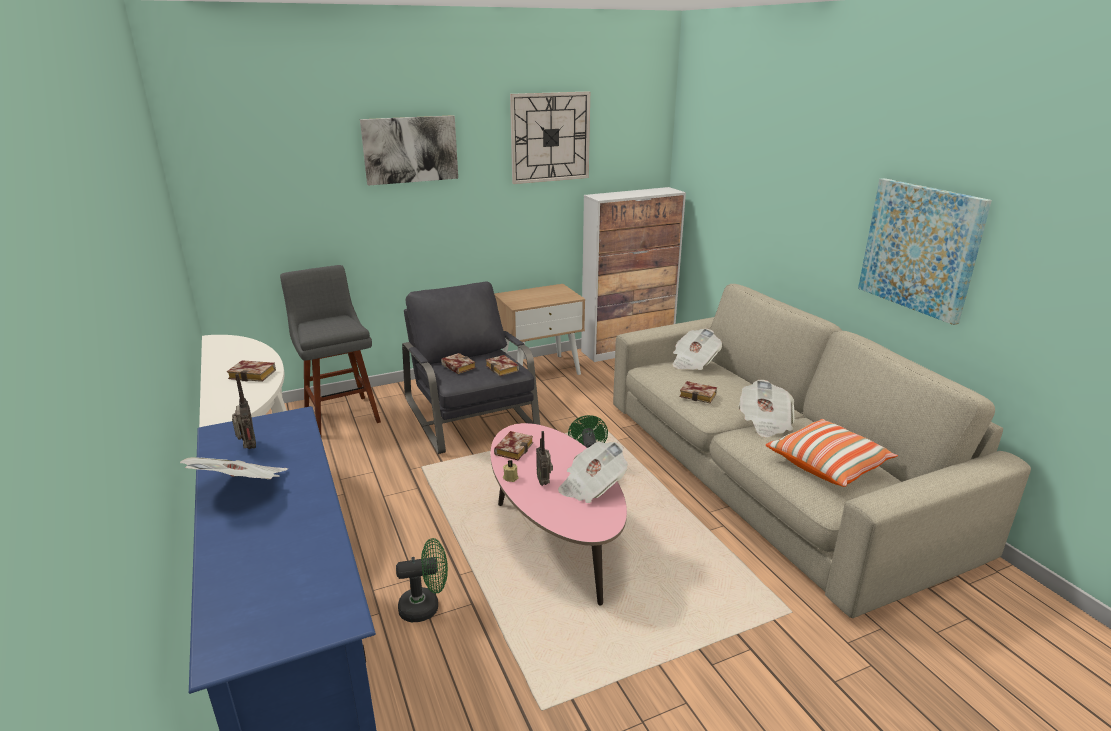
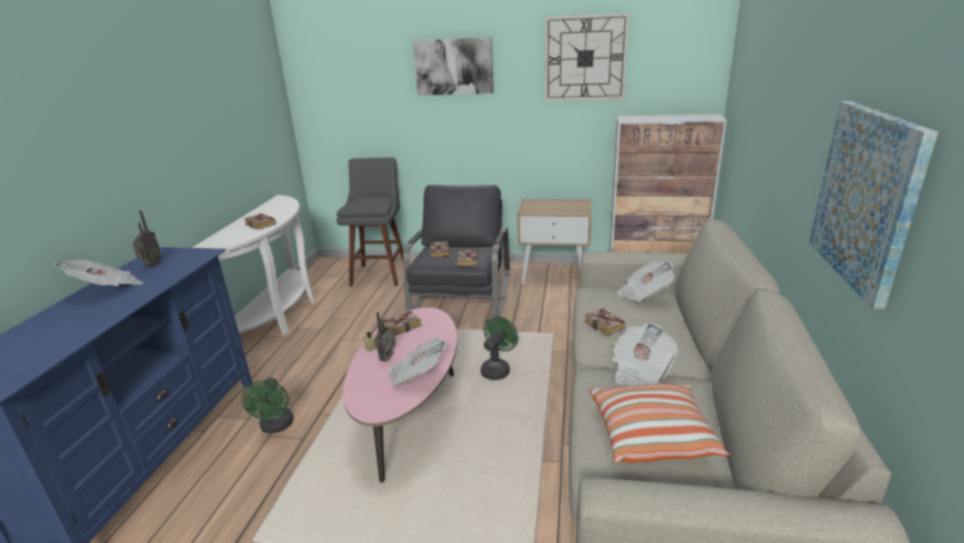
camera: 35 degrees right, 0 degrees up
(426, 607) = (276, 427): green fan -> green fan turned 60 degrees clockwise

